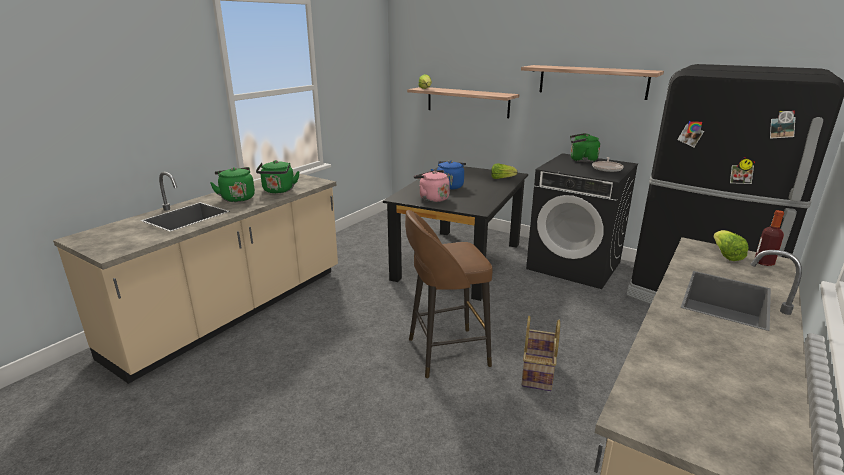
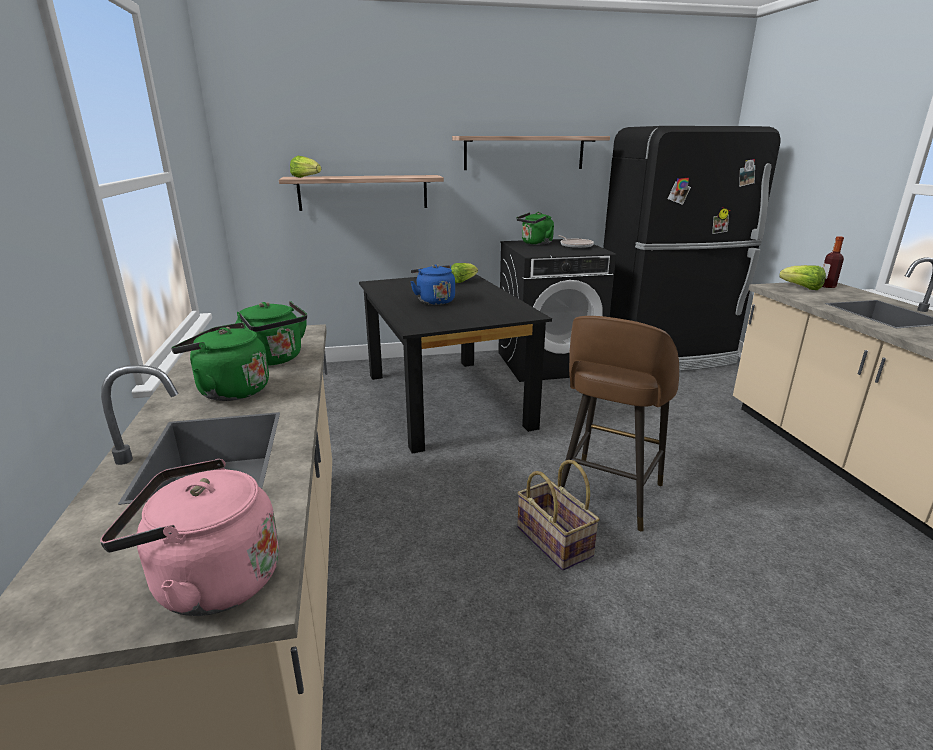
camera: 45 degrees left, 0 degrees up
(432, 198) = (452, 317): pink kettle -> pink kettle (210, 582)
(538, 372) = (696, 467): basket -> basket (555, 541)

